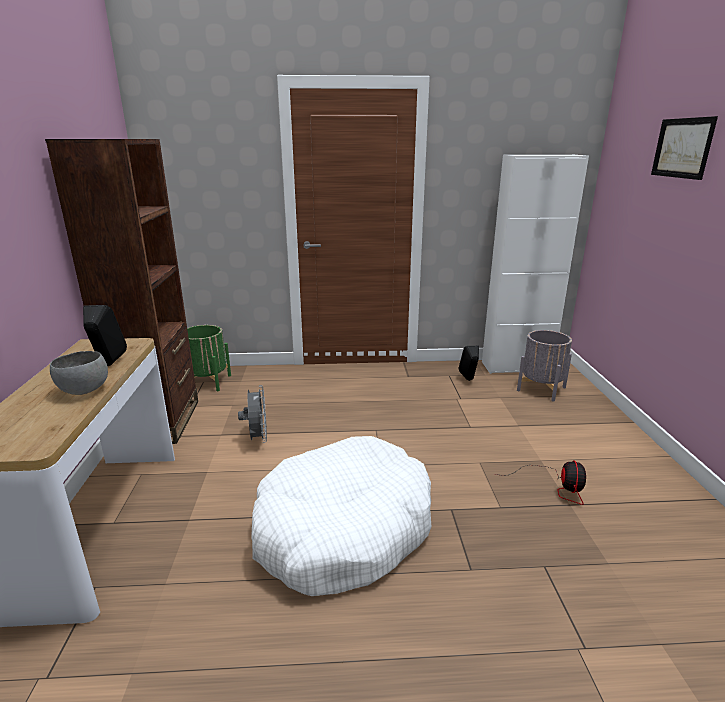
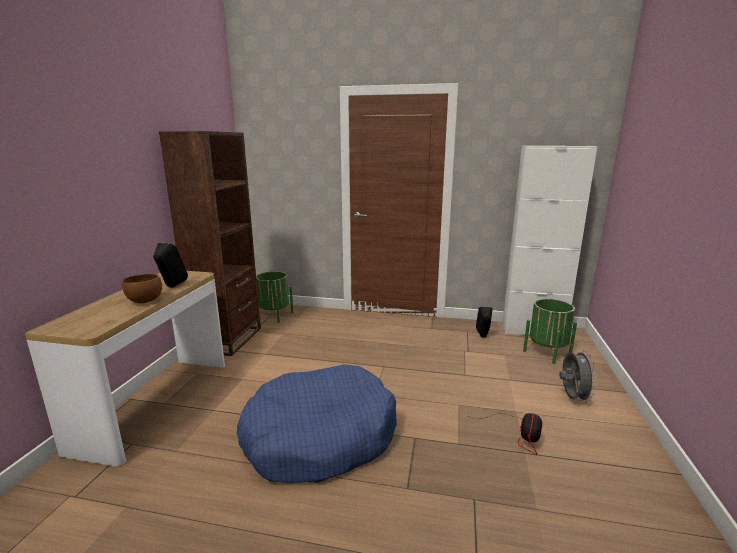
camera: 15 degrees right, 5 degrees down
(83, 391) = (144, 301): grey bowl -> brown bowl
(257, 438) = (289, 360): grey fan -> grey fan (572, 398)
(343, 529) = (319, 437): white dog bed -> blue dog bed
(541, 389) = (547, 352): grey planter -> green planter
(682, 148) = (669, 138): picture -> none

